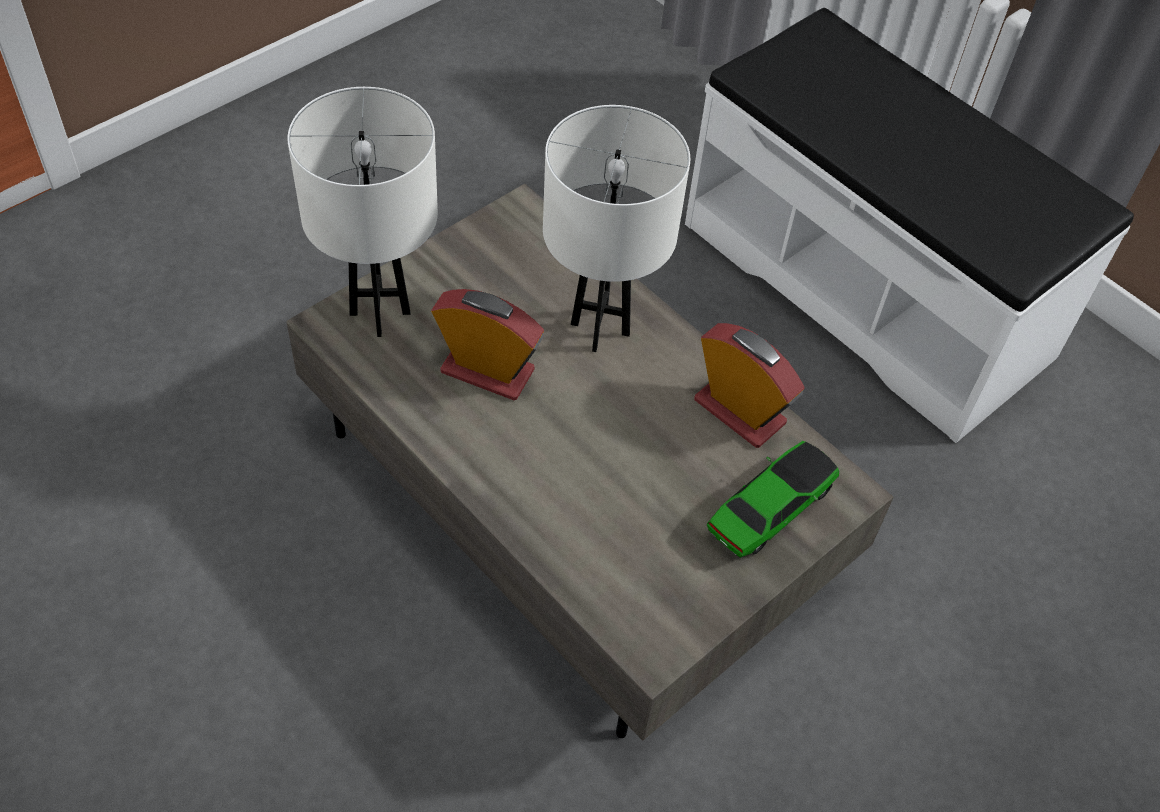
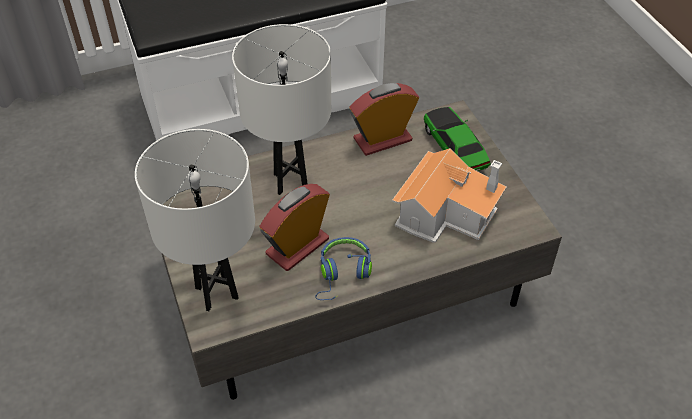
camera: 65 degrees left, 5 degrees down
(461, 434) = (343, 274): none -> blue headphones
(630, 529) = (446, 212): none -> toy house

